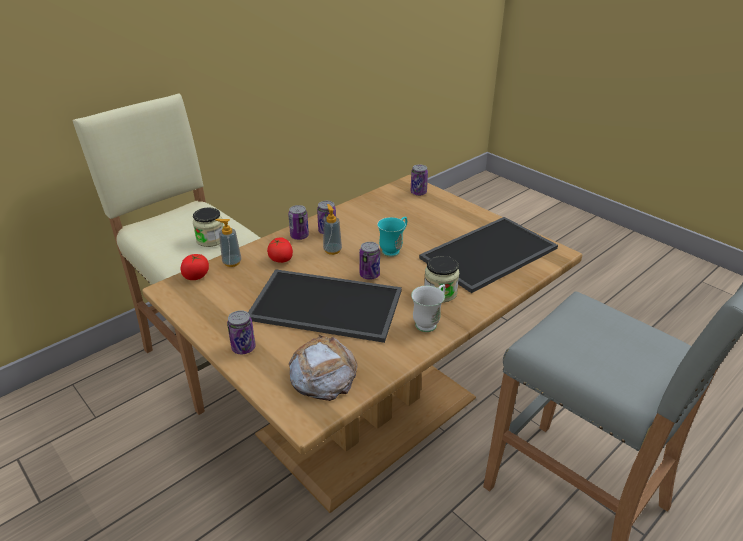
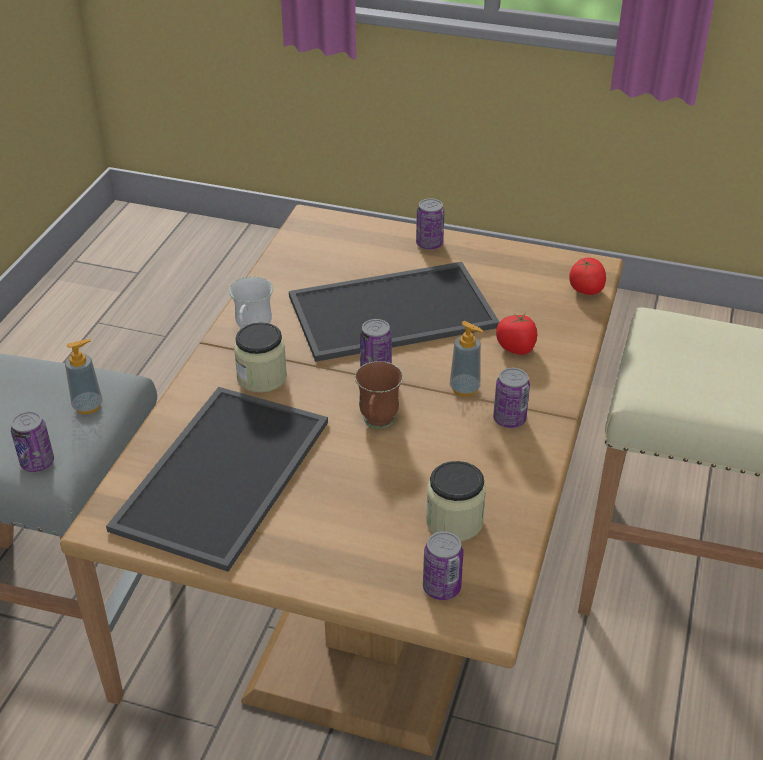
camera: 150 degrees right, 5 degrees up
(211, 239) = (673, 369): jar -> jar (454, 521)
(232, 262) = (571, 321): soap dispenser -> soap dispenser (88, 406)
(299, 236) = (539, 394): can -> can (37, 462)
(323, 374) = (327, 250): bread -> none
(394, 249) = (377, 424): turquoise mug -> brown mug

